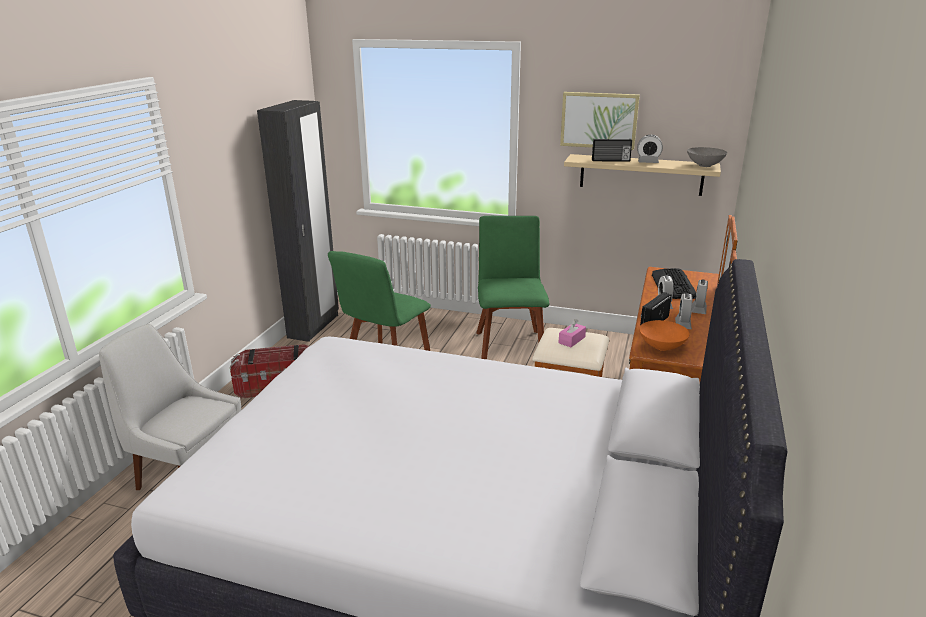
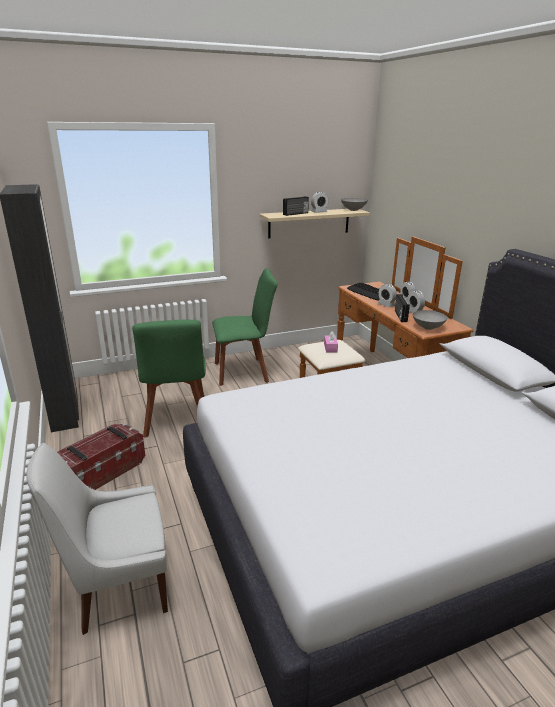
camera: 40 degrees left, 0 degrees up
(510, 343) = (244, 371): green chair -> green chair turned 120 degrees clockwise
(599, 120) = (278, 184): picture -> none
(662, 346) = (428, 327): orange bowl -> grey bowl

